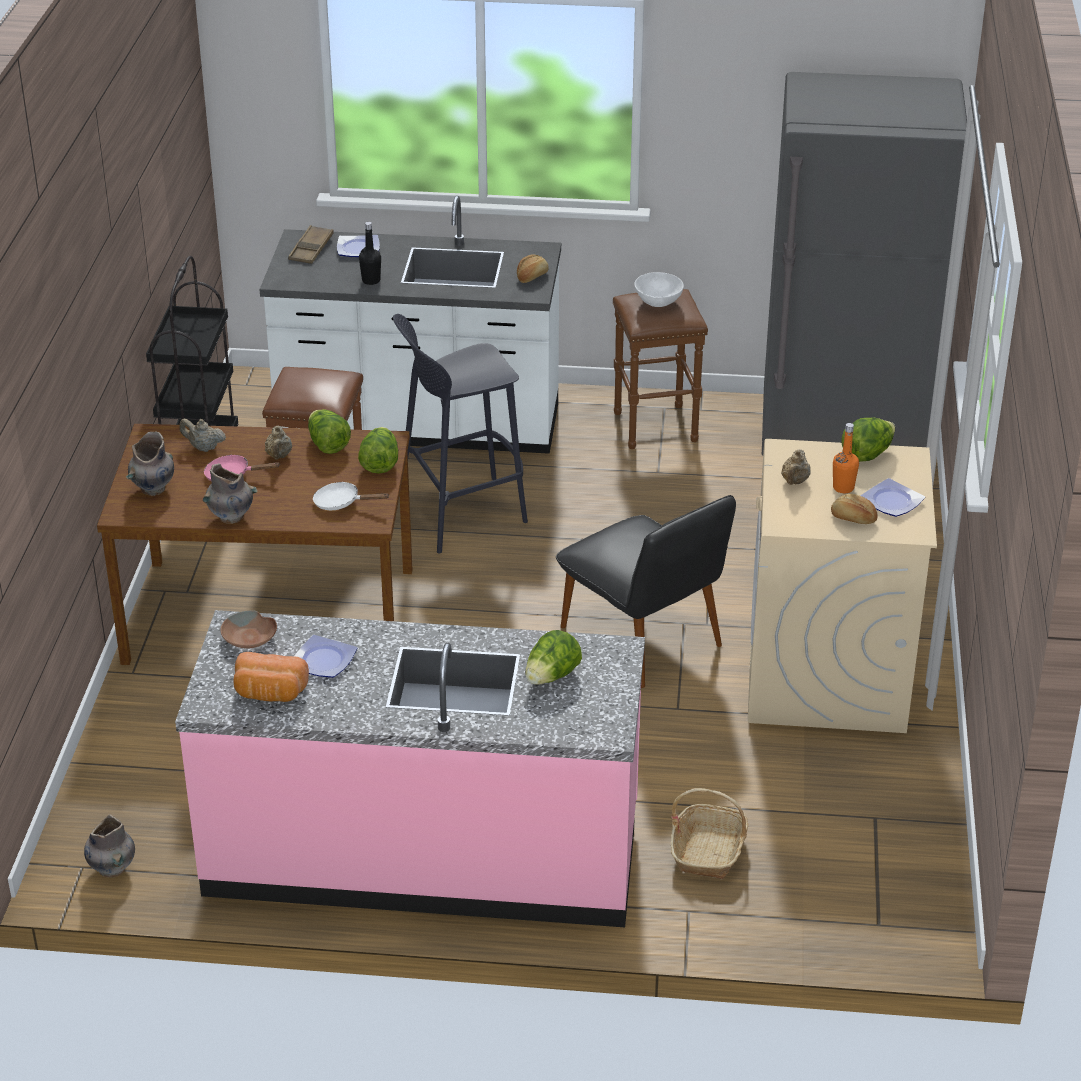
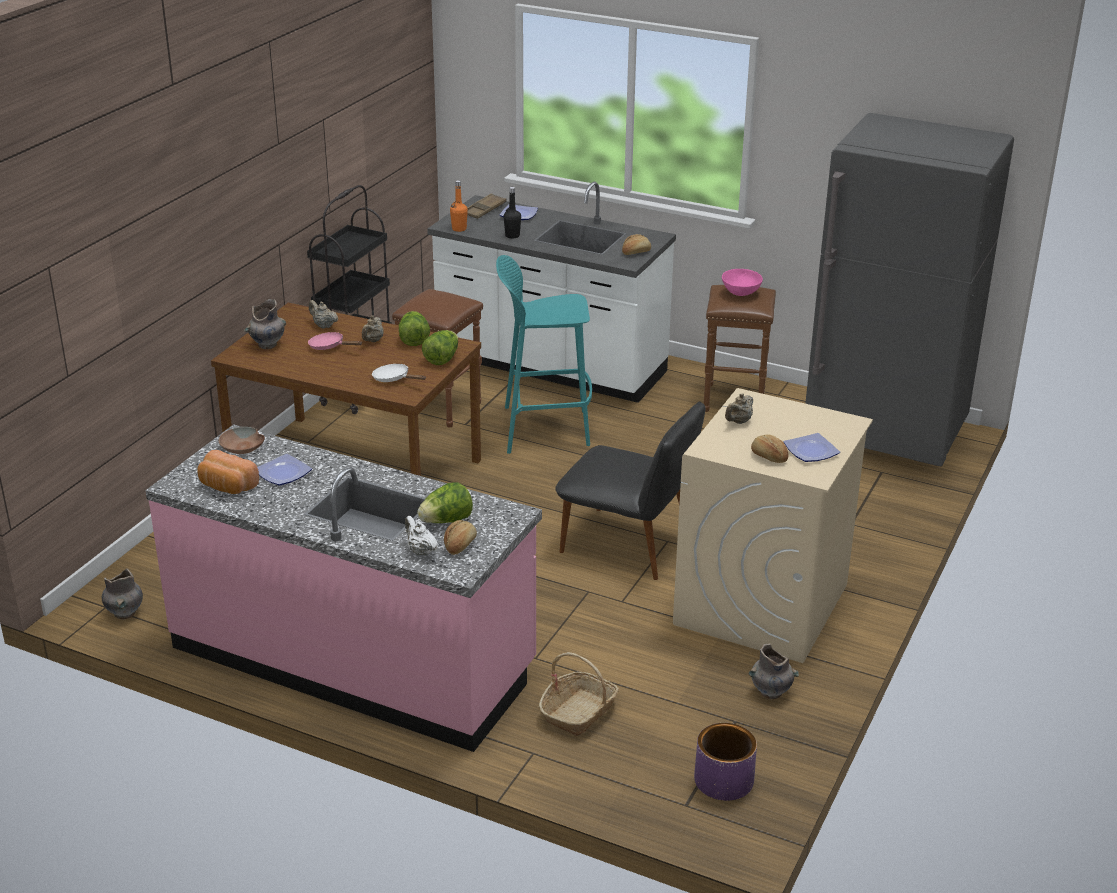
camera: 20 degrees right, 5 degrees down
(232, 517) = (308, 373): grey vase -> grey vase (771, 692)
(460, 512) = (543, 429): grey stool -> turquoise stool
(549, 720) = (420, 551): none -> white teapot
(586, 702) = (459, 545): none -> bread
(641, 636) = (626, 543): black chair -> black chair turned 45 degrees counterclockwise
(658, 302) = (741, 292): white bowl -> pink bowl
(843, 488) = (776, 433): orange bottle -> orange bottle (459, 229)
(867, 454) = (814, 414): lettuce -> none
(901, 889) = (723, 782): none -> purple planter

